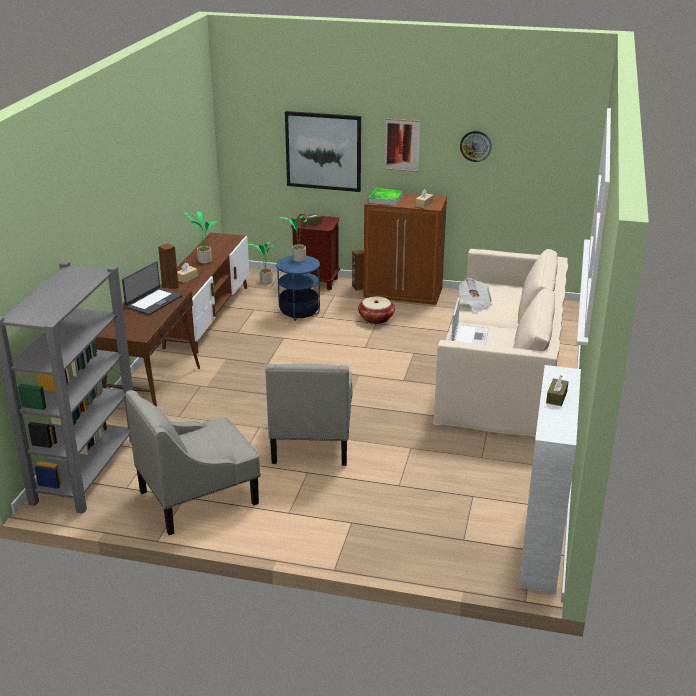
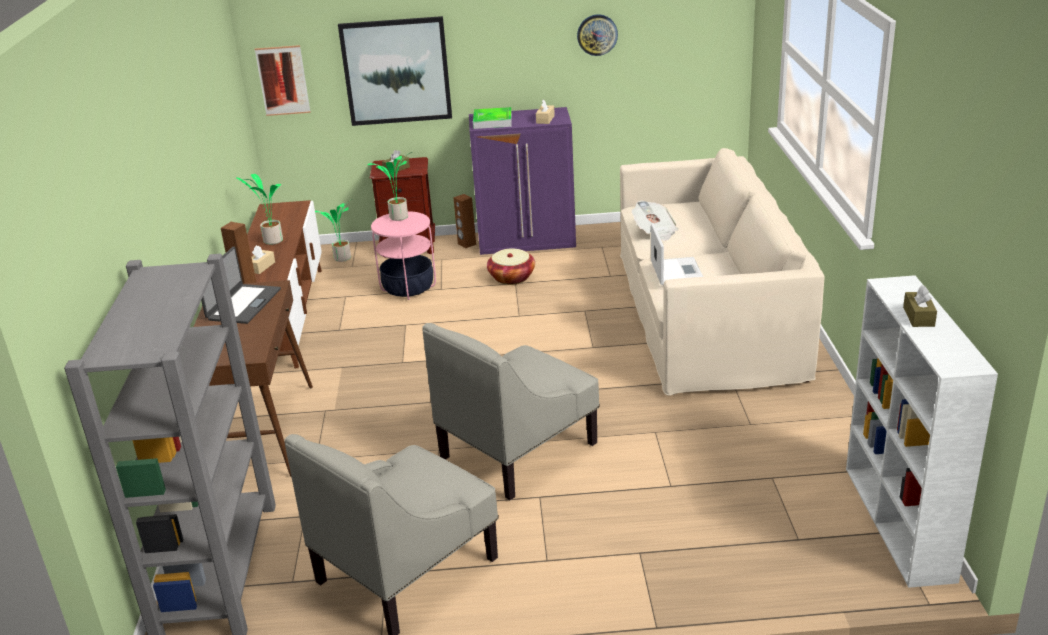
camera: 15 degrees left, 0 degrees up
(299, 313) = (408, 289): blue side table -> pink side table
(311, 439) = (519, 450): grey armchair -> grey armchair turned 60 degrees clockwise
(402, 145) = (501, 47): picture -> picture (283, 80)
(403, 292) = (527, 240): brown cabinet -> purple cabinet

